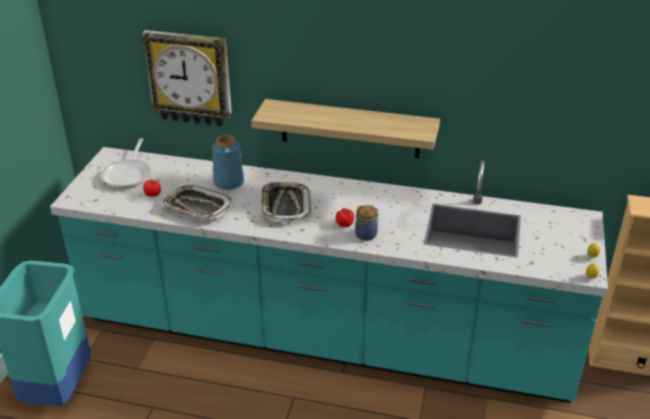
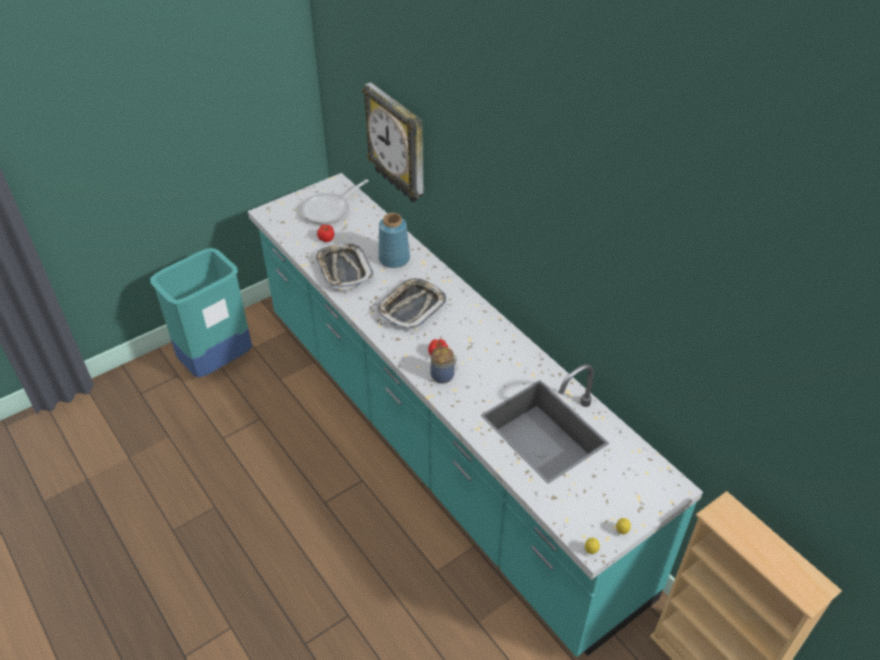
camera: 40 degrees right, 10 degrees up
(350, 128) = (504, 262): shelf -> none

